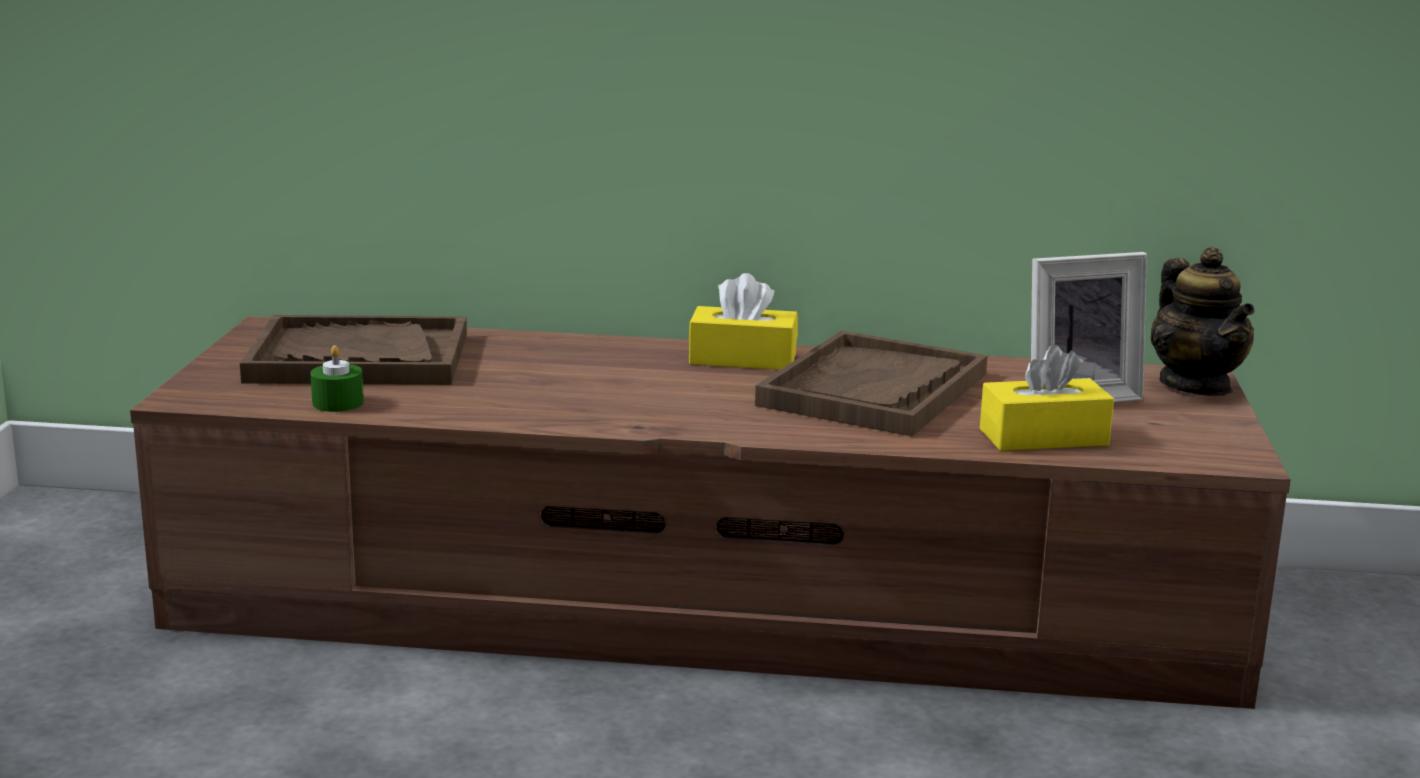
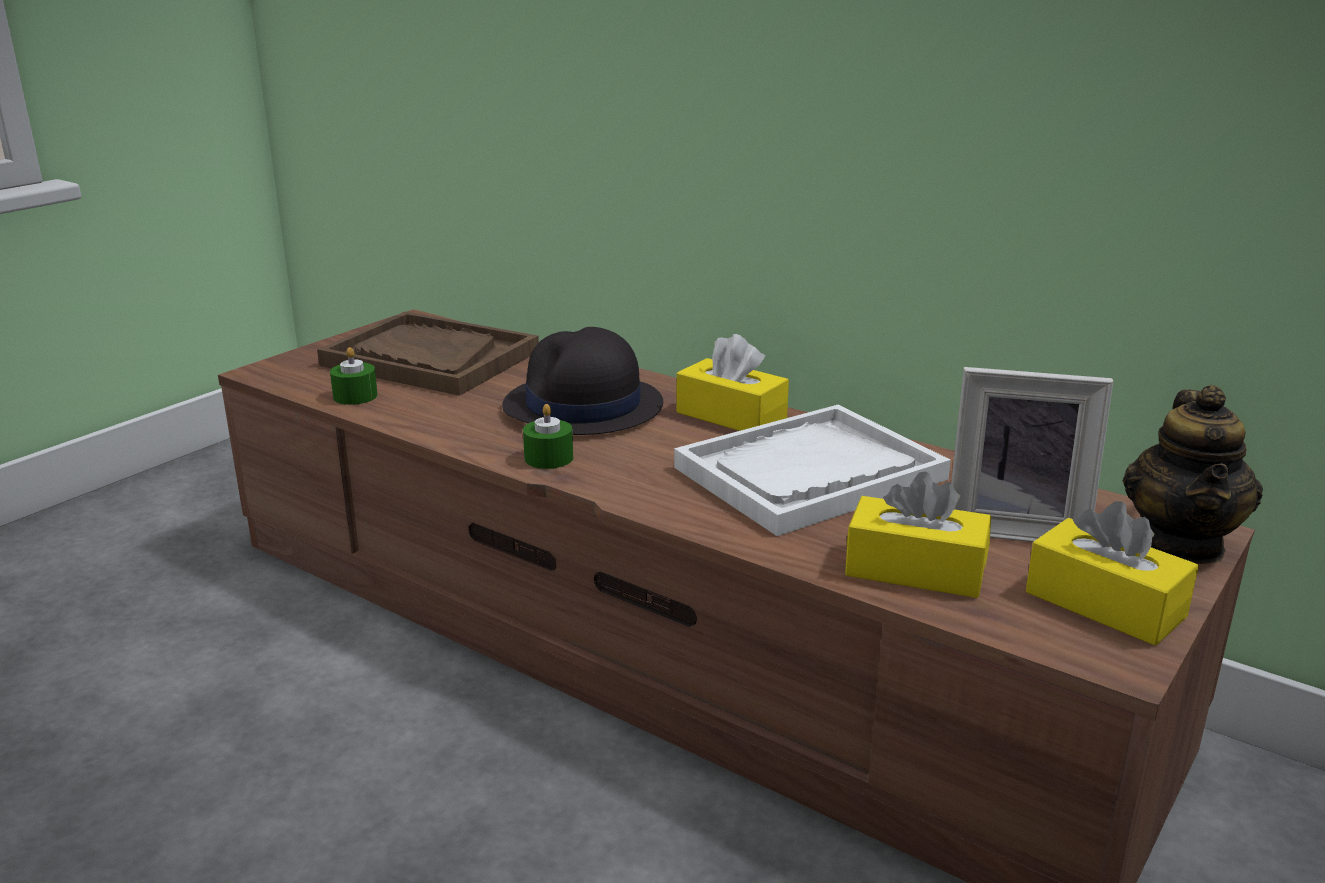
camera: 30 degrees right, 5 degrees up
(594, 374) = (582, 407): none -> black hat
(630, 418) = (548, 458): none -> green candle
(874, 390) = (809, 474): brown tray -> white tray
(1193, 431) = (1104, 604): none -> yellow tissue box

